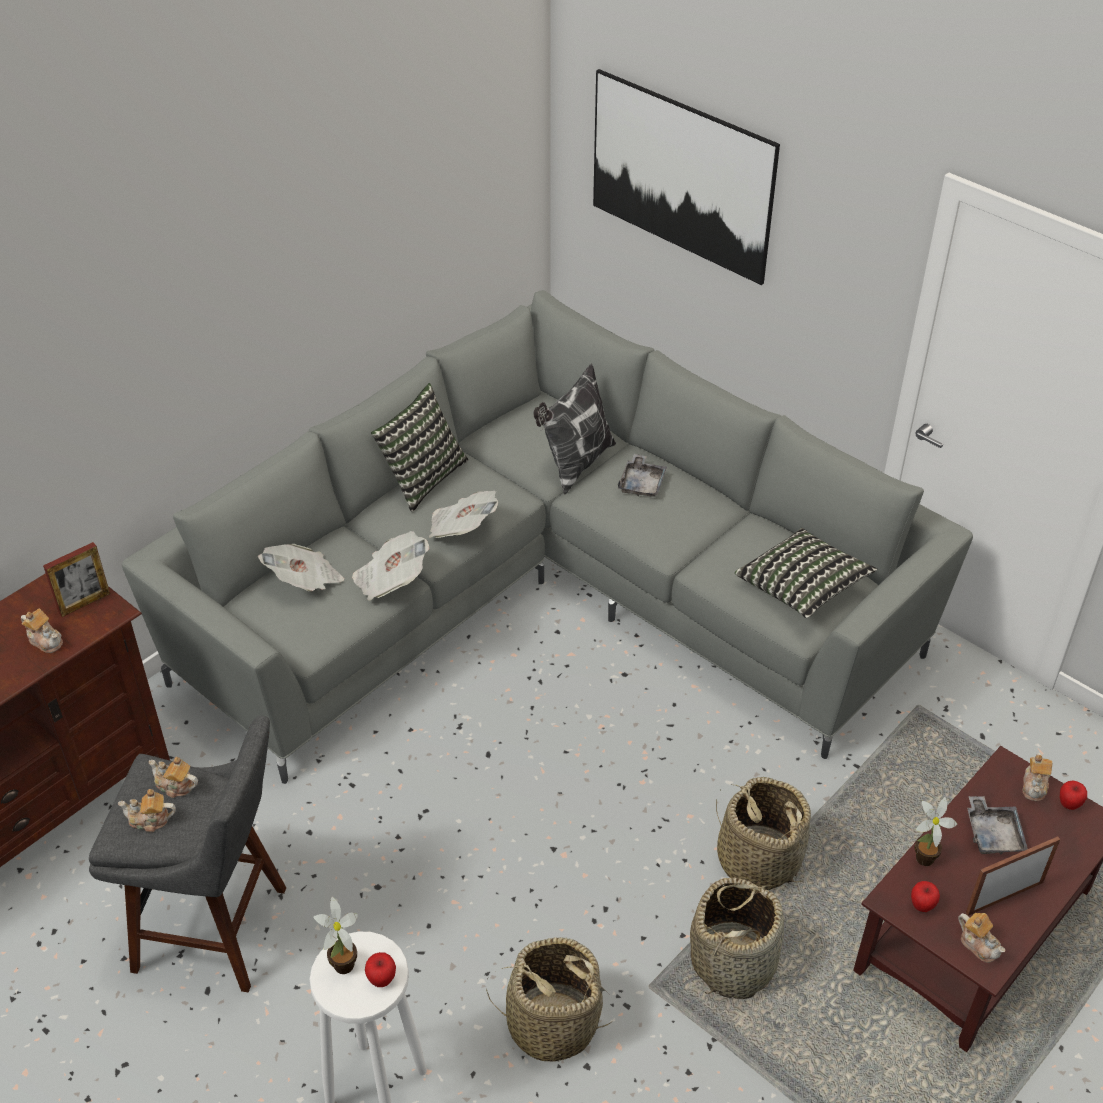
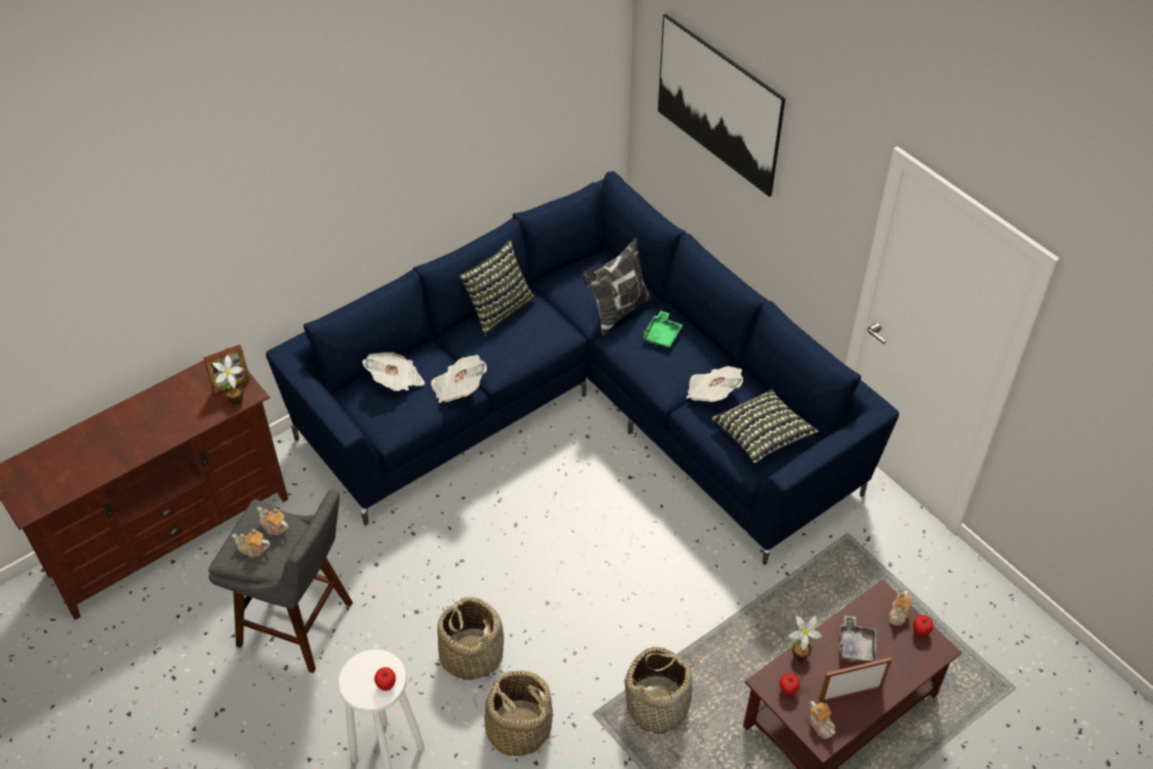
camera: 10 degrees right, 5 degrees up
(45, 640) = (200, 409): teapot -> none
(342, 968) = (361, 673): potted plant -> potted plant (234, 402)
(462, 528) = (519, 354): newspaper -> newspaper (712, 393)
(546, 596) = (585, 407): grey sofa -> blue sofa
(642, 483) = (662, 335): grey tray -> green tray
(758, 859) = (695, 633): basket -> basket (471, 655)

